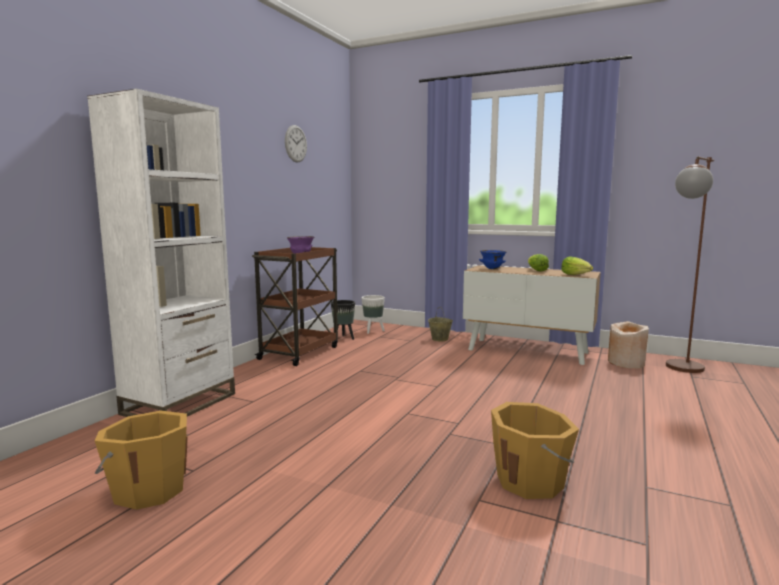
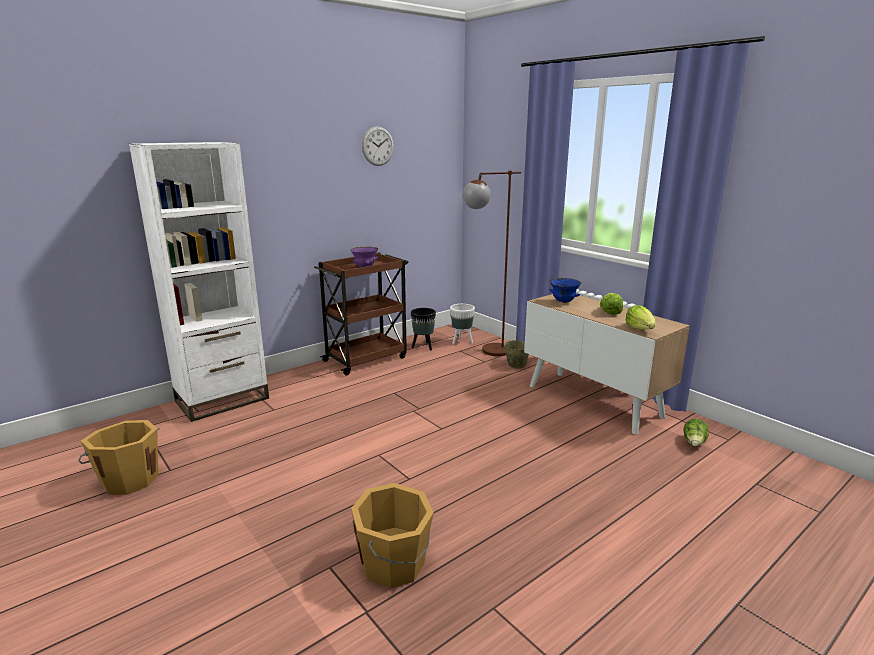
camera: 25 degrees right, 10 degrees up
(626, 363) = (694, 443): beige vase -> lettuce
(680, 370) = (754, 470): brown floor lamp -> brown floor lamp (486, 352)

